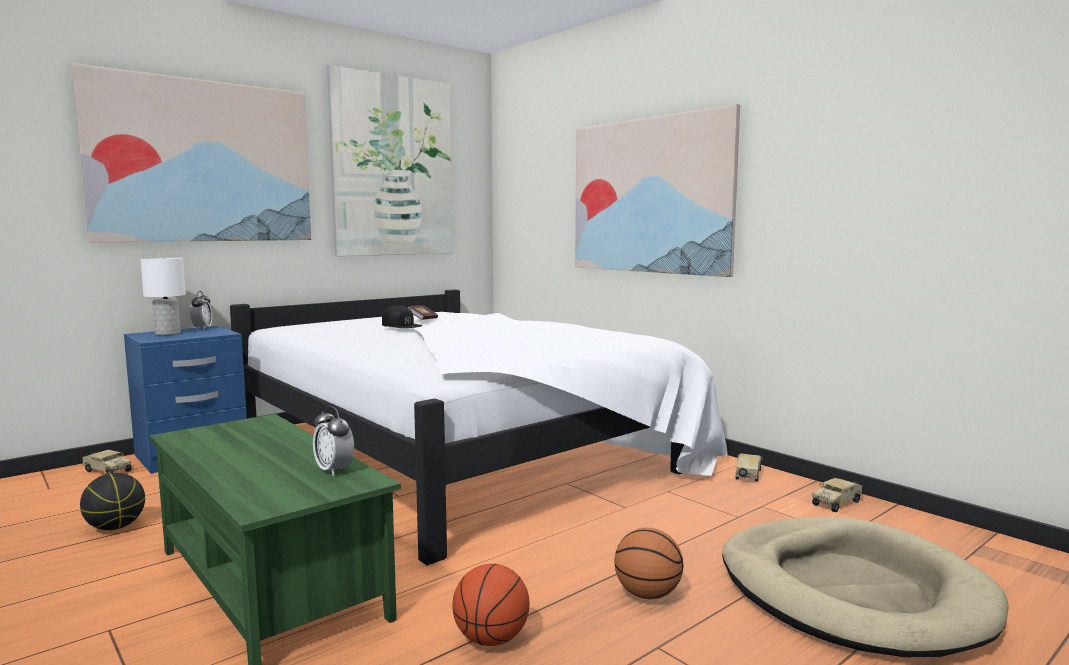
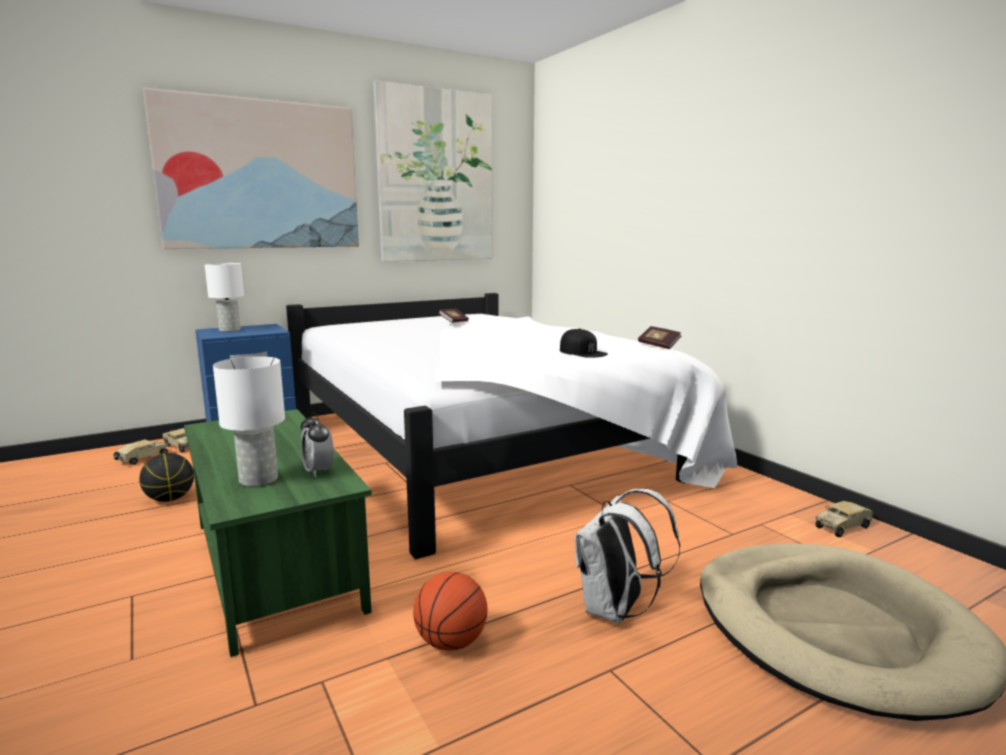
camera: 10 degrees right, 5 degrees up
(202, 328) = (261, 326): alarm clock -> none
(271, 481) = (259, 479): none -> white table lamp
(401, 325) = (431, 327): black cap -> black cap (583, 352)
(646, 335) = (659, 345): none -> book
(647, 594) = (616, 611): basketball -> white backpack
(650, 196) = (676, 203): picture -> none
(748, 475) = (755, 489): toy truck -> toy truck (142, 459)

